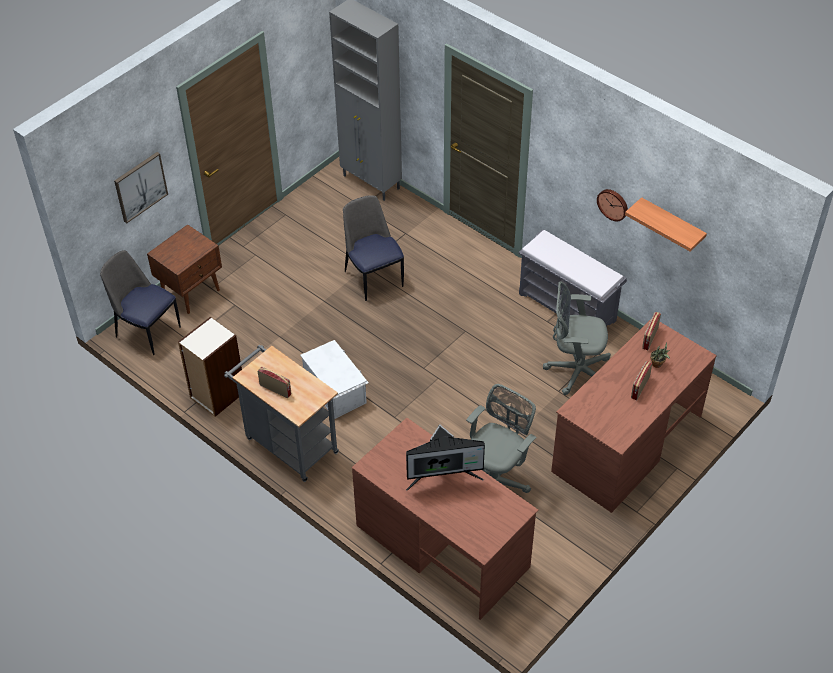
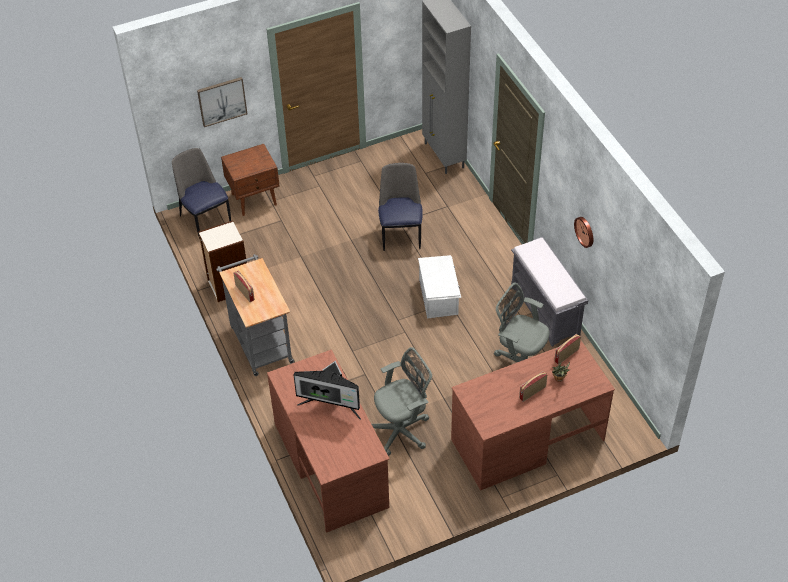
camera: 25 degrees right, 0 degrees up
(335, 390) = (319, 313): white storage box -> white storage box (439, 296)
(672, 224) = (618, 264): shelf -> none

